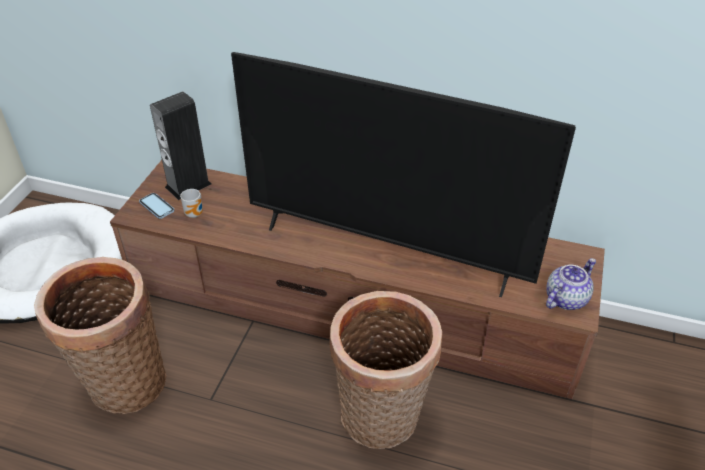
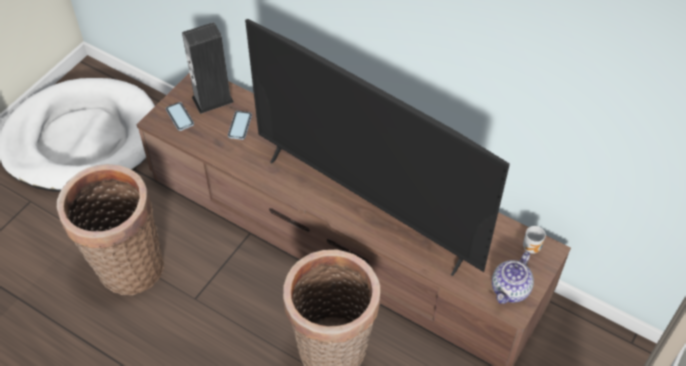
camera: 15 degrees right, 10 degrees up
(195, 213) = (211, 131): mug -> mug (533, 247)
(225, 203) = (240, 126): none -> phone
(565, 298) = (510, 290): teapot -> teapot turned 150 degrees clockwise

